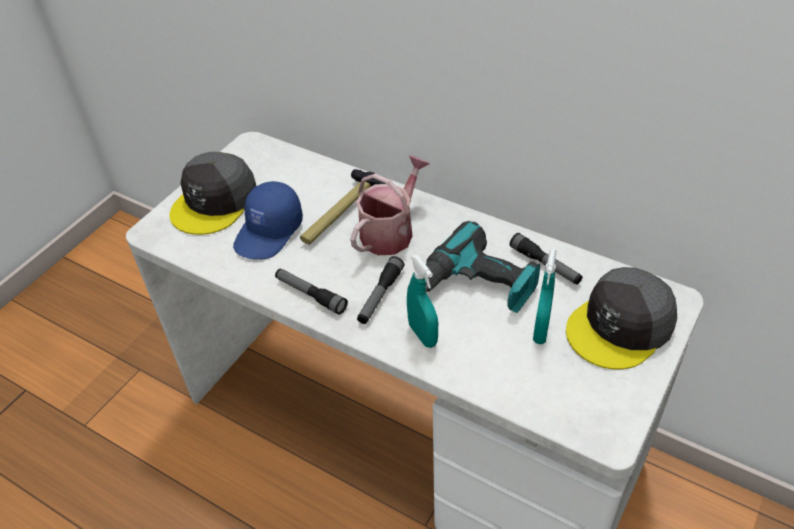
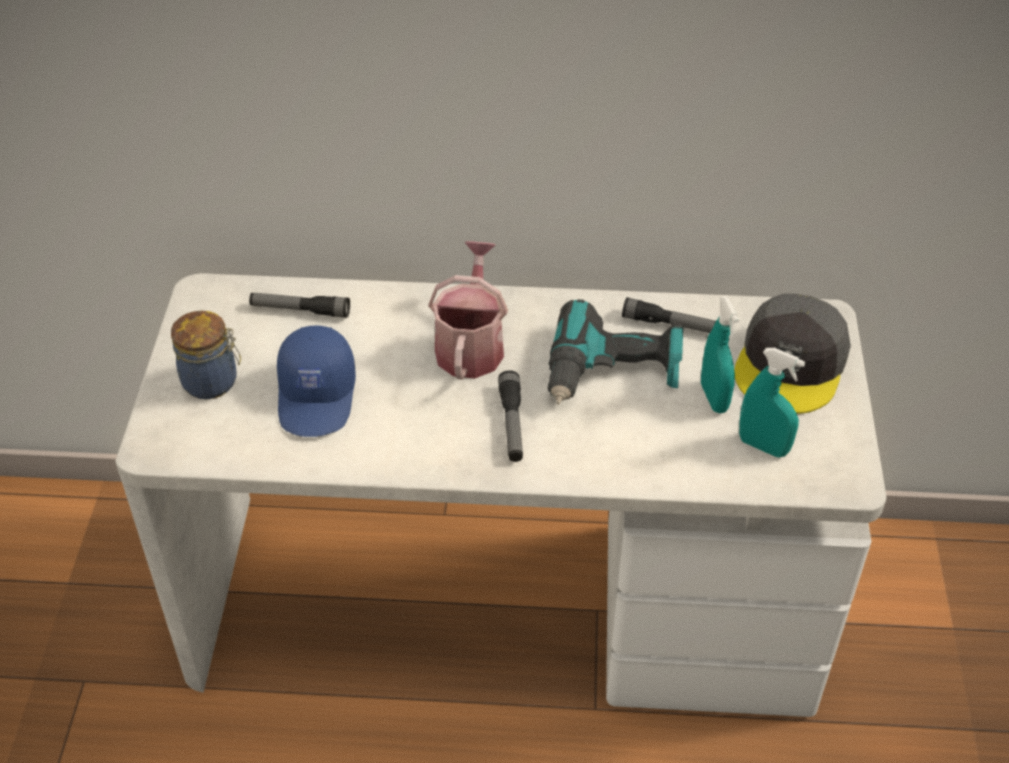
camera: 30 degrees left, 0 degrees up
(215, 202) = (213, 382): grey cap -> jar
(310, 295) = (428, 452): flashlight -> flashlight (300, 310)
(341, 213) = (393, 343): hammer -> none
(423, 335) = (591, 449): turquoise spray bottle -> turquoise spray bottle (763, 446)

